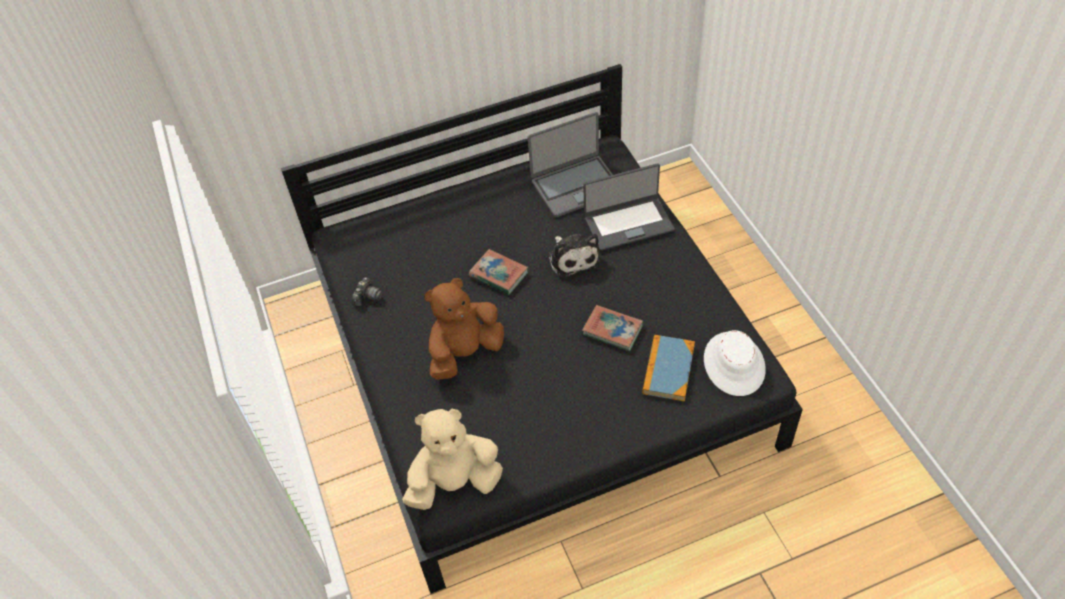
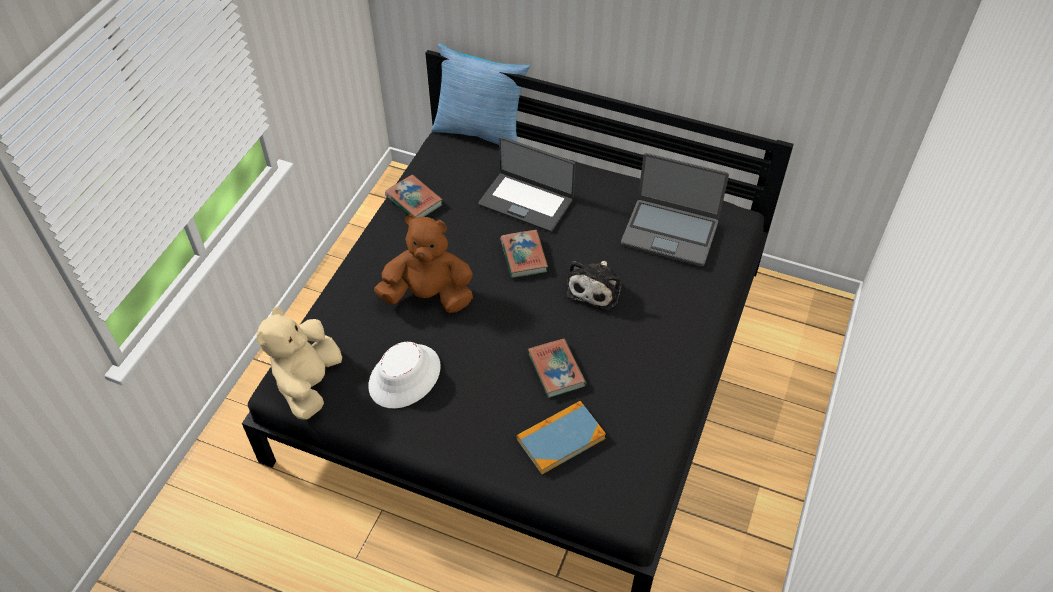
camera: 40 degrees right, 0 degrees up
(356, 213) = (480, 132): none -> pillow
(368, 297) = (414, 201): camera -> book
(454, 482) = (308, 383): beige plush toy -> beige plush toy turned 105 degrees counterclockwise
(628, 223) = (676, 295): laptop -> laptop (526, 201)
(734, 364) = (619, 482): white hat -> white hat (405, 377)

